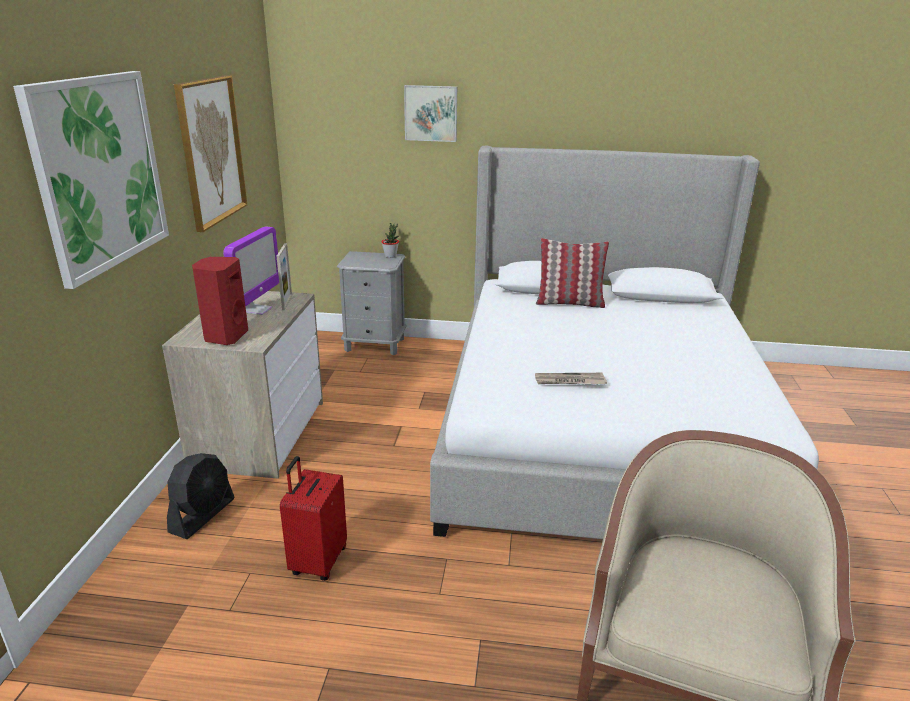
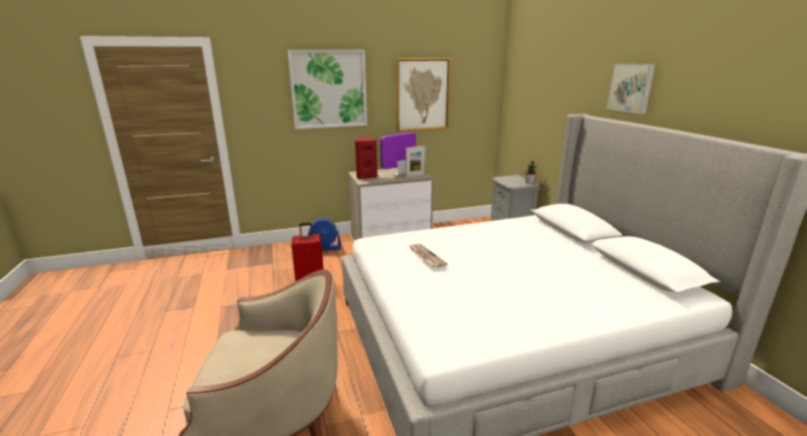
camera: 65 degrees right, 5 degrees down
(203, 515) = (325, 248): black fan -> blue fan
(257, 310) = (399, 174): monitor -> monitor turned 150 degrees clockwise
(431, 113) = (565, 88): picture -> picture (631, 87)
(569, 303) = (559, 240): pillow -> none

